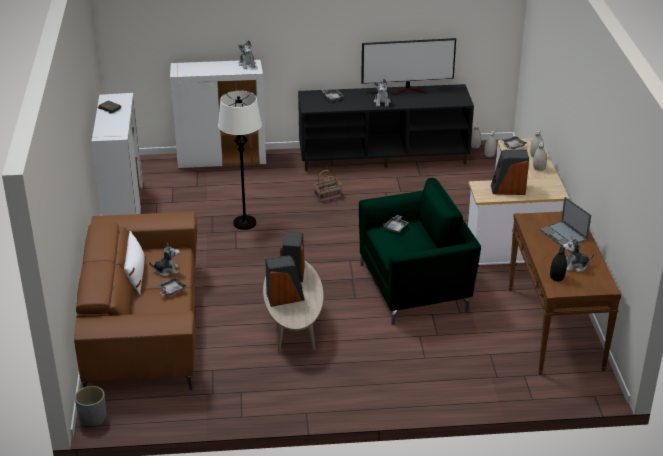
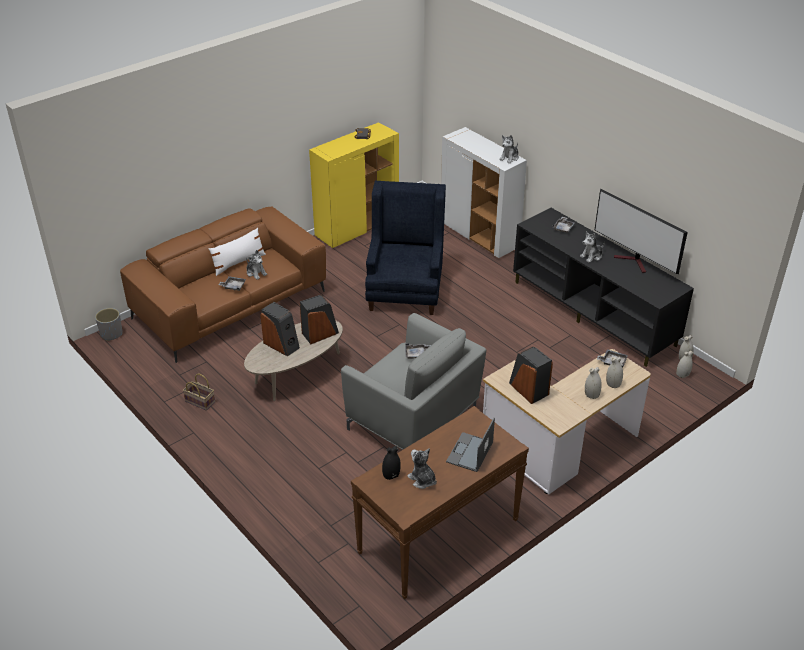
camera: 55 degrees right, 5 degrees up
(123, 211) = (357, 227): white cabinet -> yellow cabinet
(244, 223) = (405, 288): white floor lamp -> blue armchair
(328, 196) = (493, 311): basket -> basket (201, 401)
(415, 287) = (413, 419): green armchair -> grey armchair

